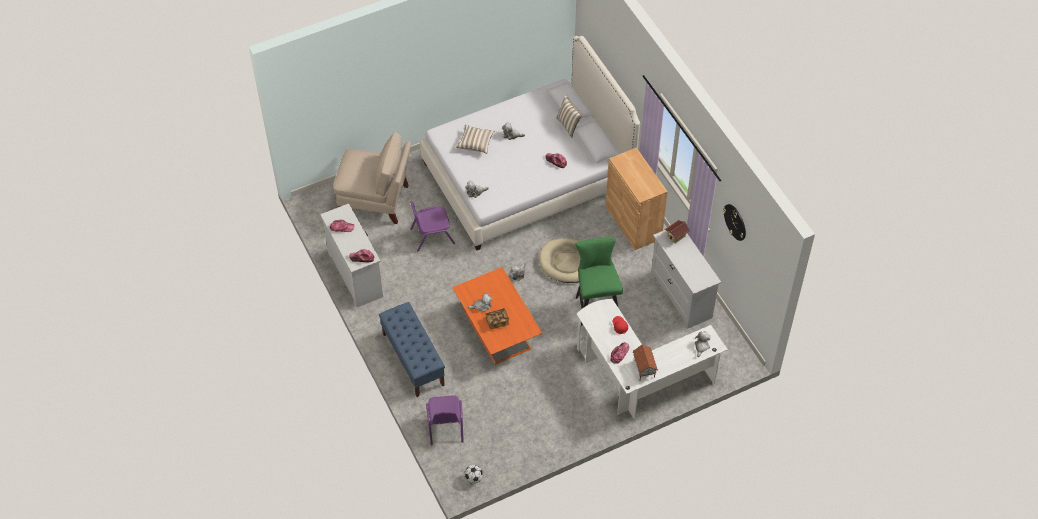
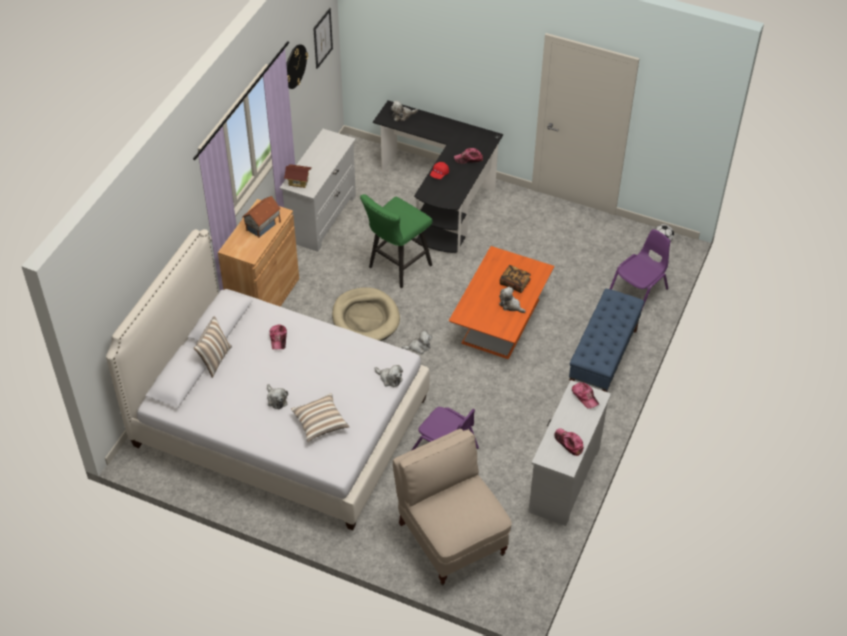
camera: 130 degrees left, 5 degrees down
(638, 378) = (443, 198): white desk -> black desk
(643, 369) = (467, 137): toy house -> toy house (263, 226)
(762, 265) = (322, 38): none -> picture

